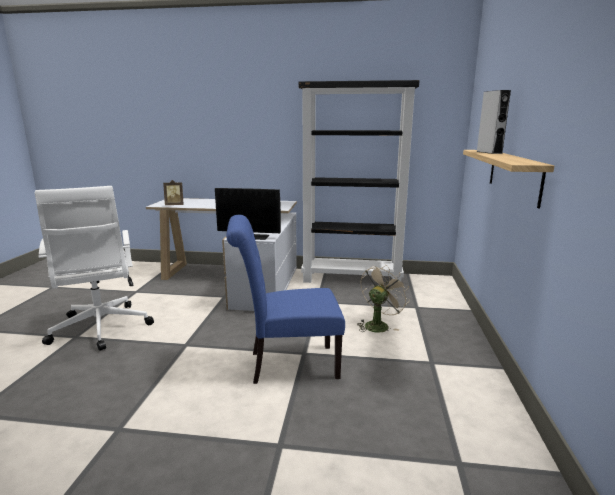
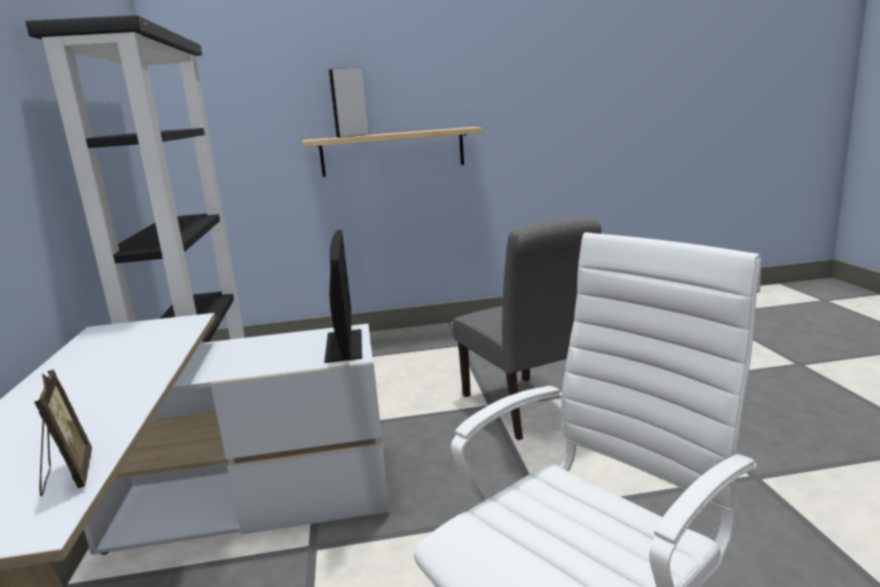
camera: 105 degrees left, 0 degrees up
(287, 364) = (525, 410): blue chair -> grey chair
(378, 325) = (388, 375): beige fan -> none

